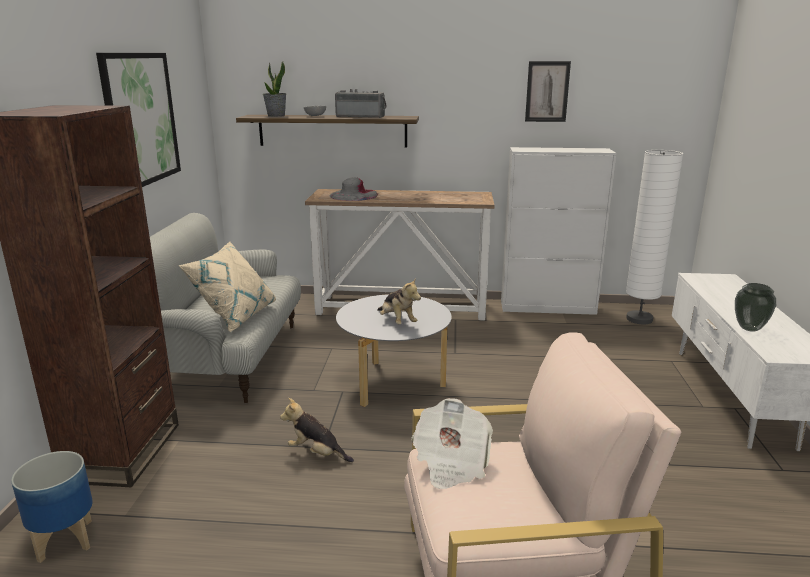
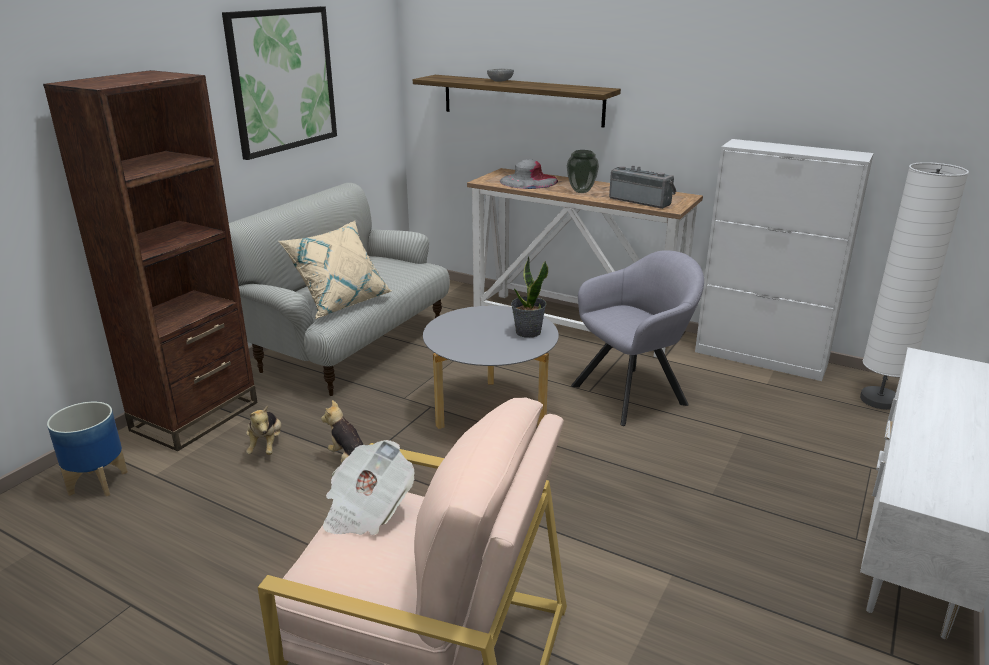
camera: 25 degrees right, 5 degrees up
(276, 115) = (459, 78): potted plant -> potted plant (528, 332)
(361, 116) = (547, 85): radio -> radio (641, 201)
(397, 321) = (486, 341): plush toy -> plush toy (266, 446)
(487, 347) = (634, 393): none -> grey armchair
(547, 91) = (791, 66): picture -> none
(749, 328) = (913, 448): vase -> vase (580, 191)

